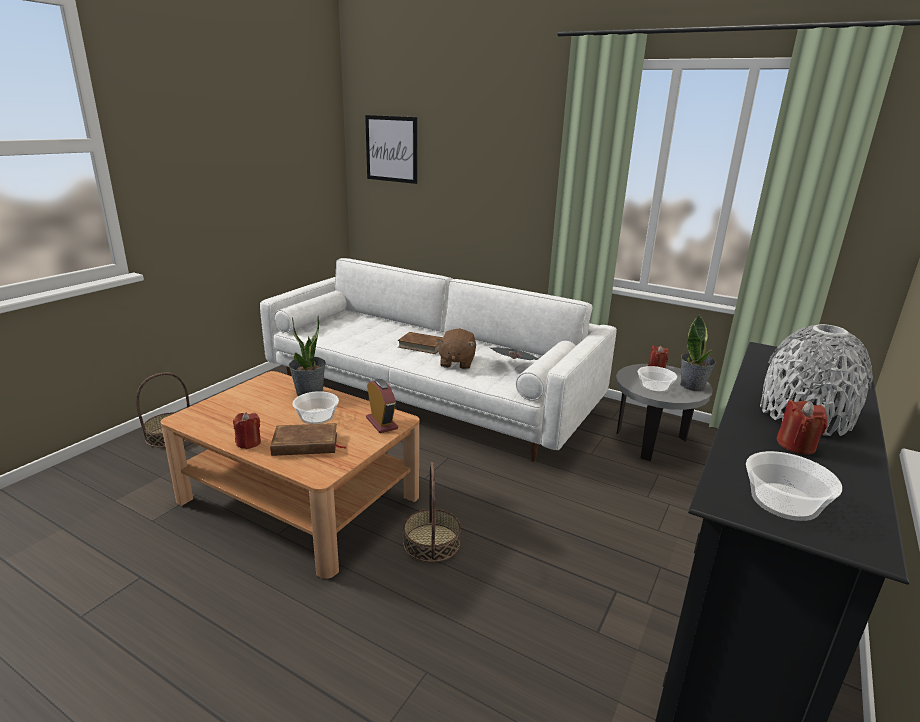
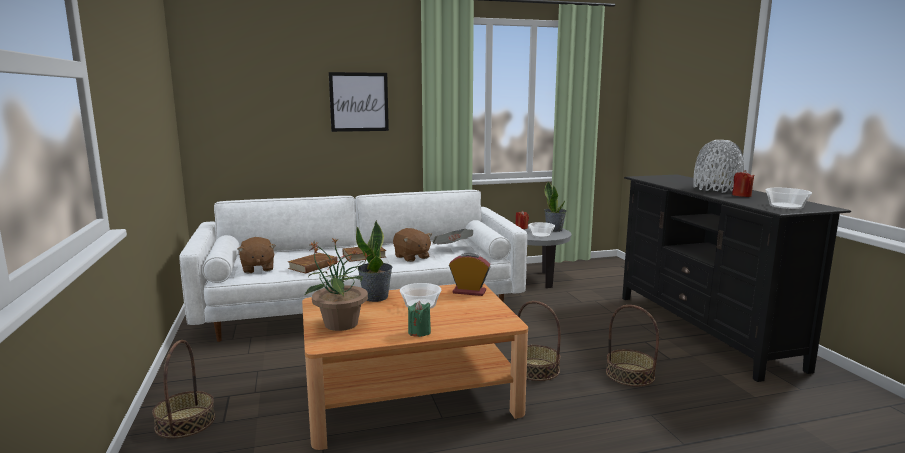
camera: 45 degrees left, 10 degrees down
(231, 406) = (340, 324): none -> potted plant
(248, 443) = (419, 332): red candle -> green candle
(305, 444) = (457, 317): brown book -> brown book (313, 266)
(330, 329) = (257, 268): none -> brown plush toy
(391, 149) = (240, 90): picture -> picture (359, 102)
(506, 614) = (630, 374): none -> basket

